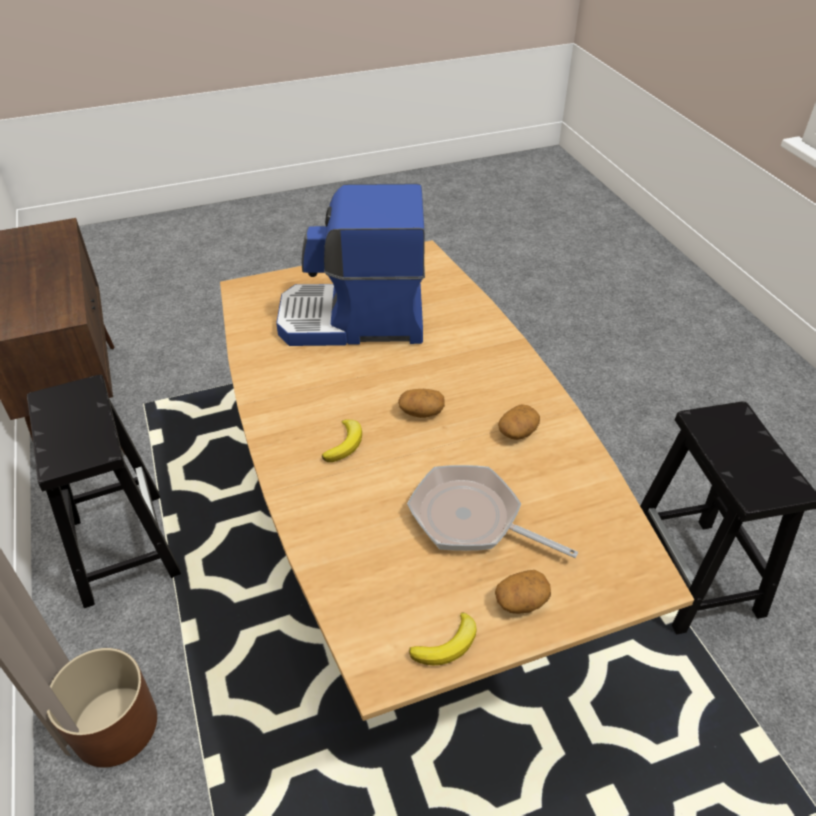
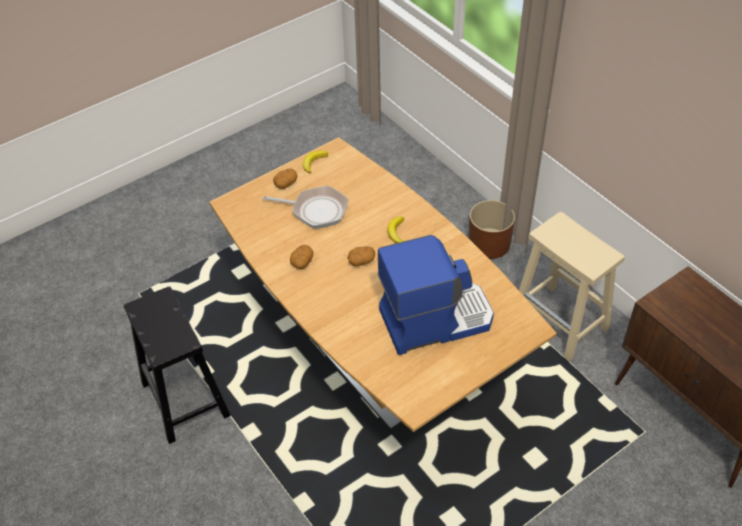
camera: 165 degrees right, 5 degrees up
(123, 545) = (561, 323): black stool -> beige stool

